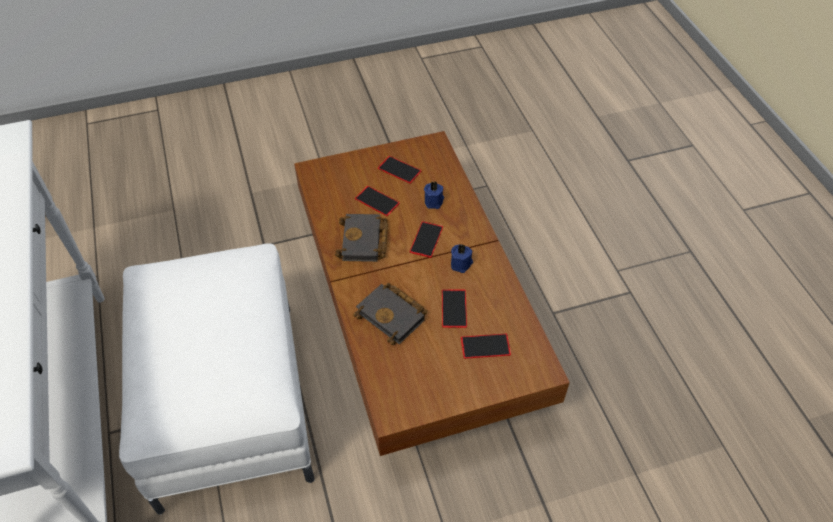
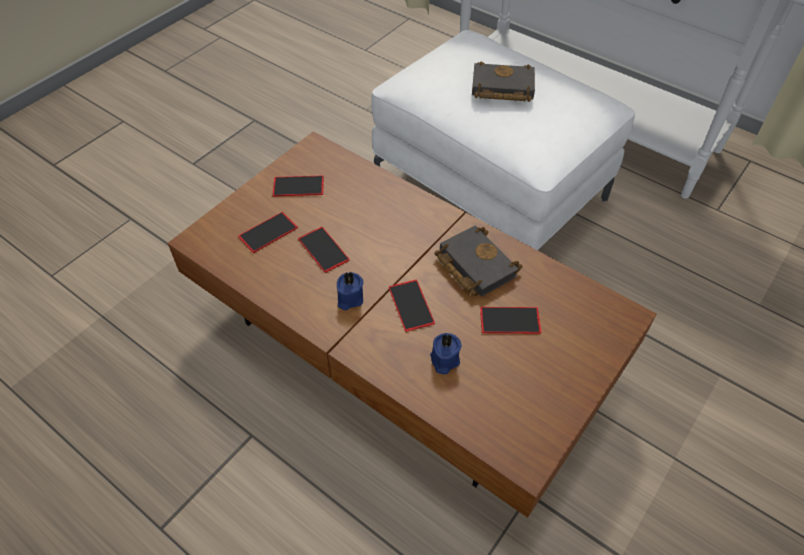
camera: 145 degrees right, 0 degrees up
(393, 316) = (376, 213): black book -> black book (500, 88)
(399, 170) = (528, 381): phone -> phone (298, 186)

